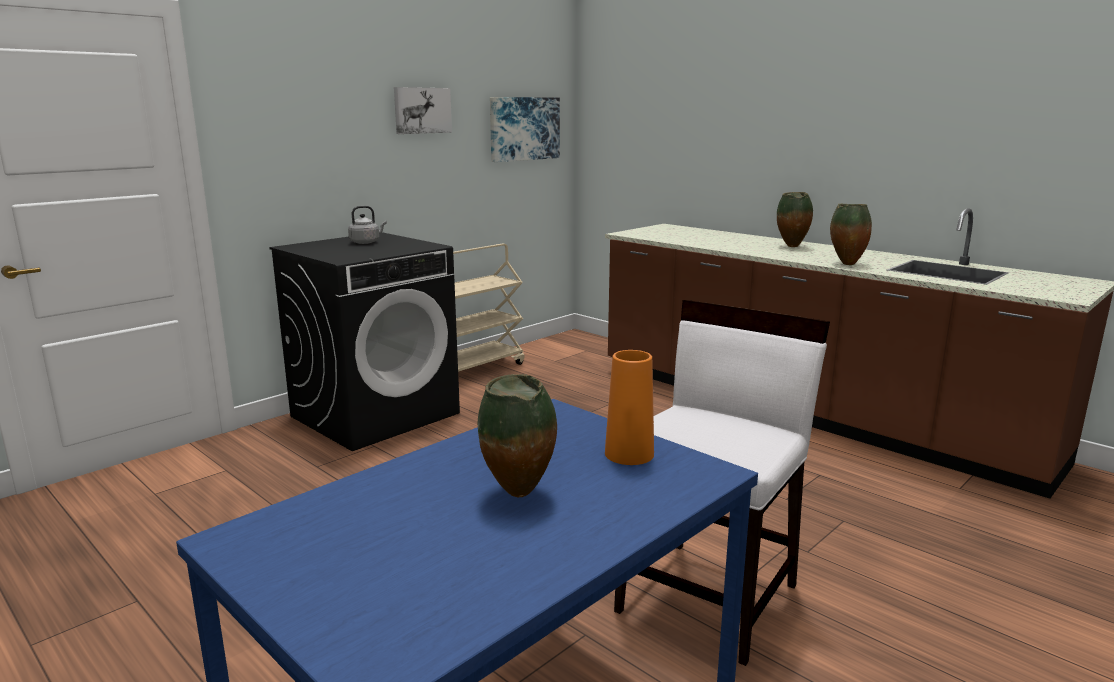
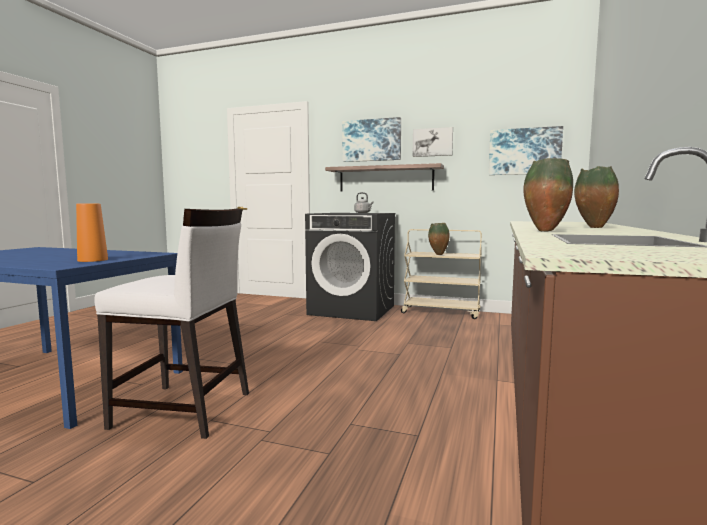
camera: 65 degrees right, 10 degrees down
(327, 101) = (371, 140): none -> picture
(357, 173) = (385, 179): none -> shelf
(519, 495) = (50, 256): vase -> vase (438, 254)

